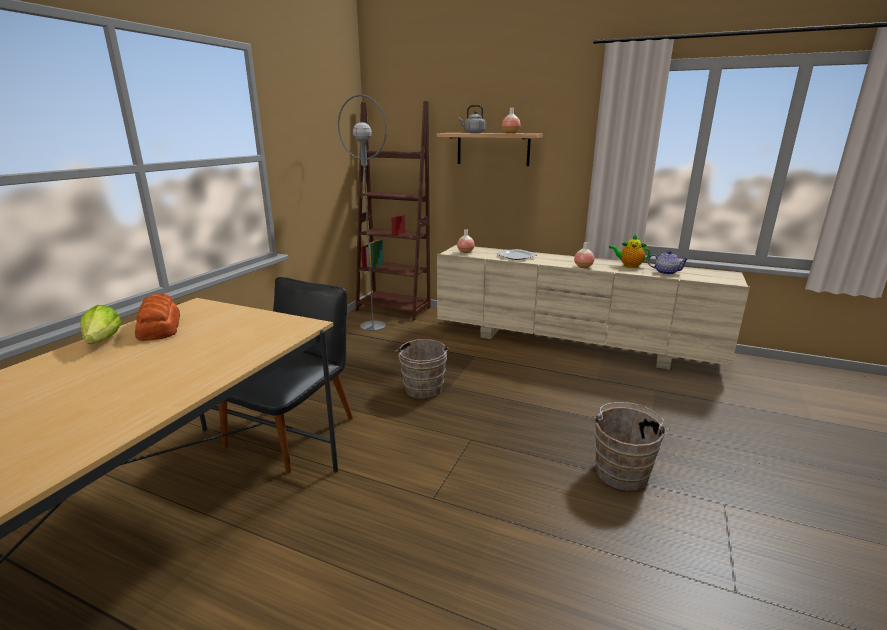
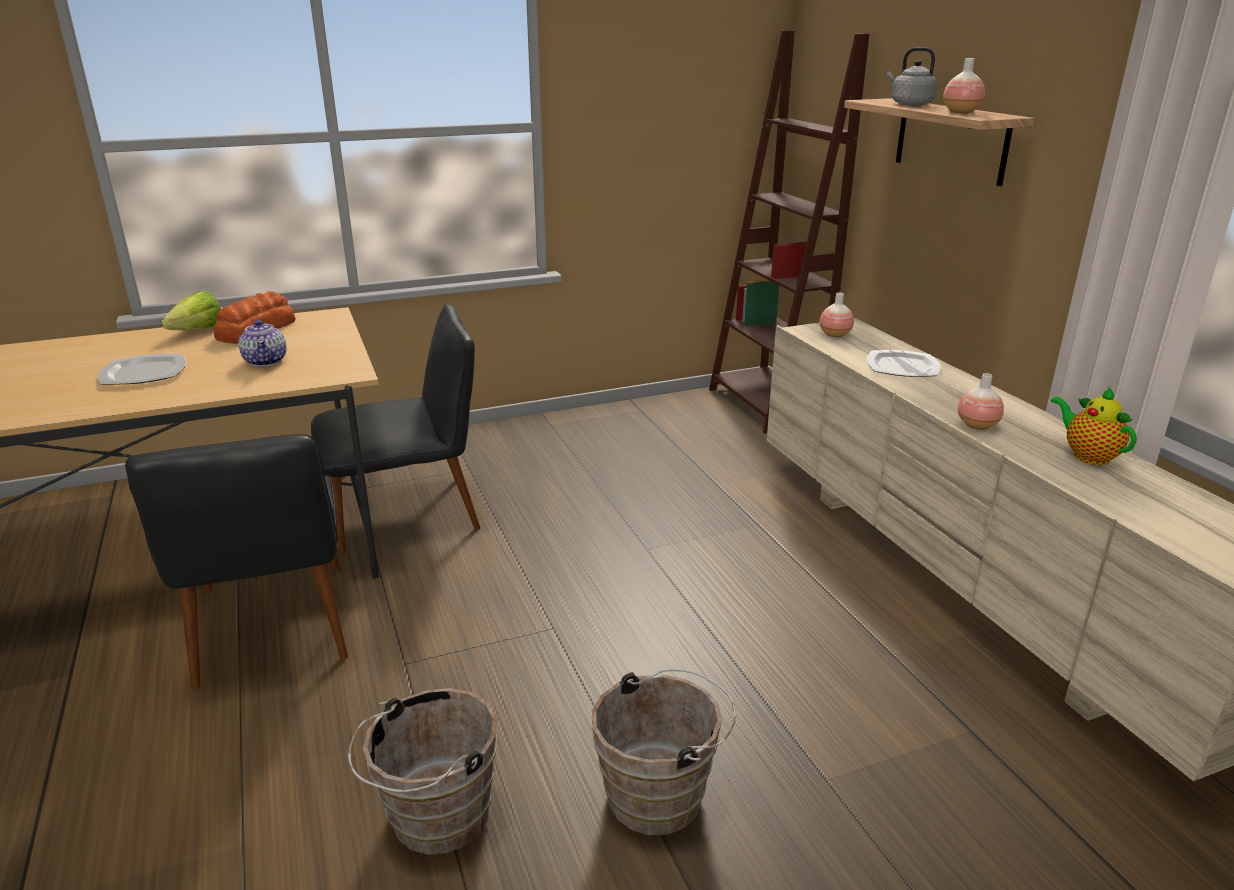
camera: 45 degrees right, 5 degrees up
(133, 377) = (143, 373): none -> plate
(315, 532) = (272, 623): none -> black chair
(372, 326) = (695, 420): grey floor lamp -> none
(423, 390) = (607, 537): brown bucket -> brown bucket (433, 819)
(665, 272) = (1137, 497): teapot -> teapot (266, 361)

